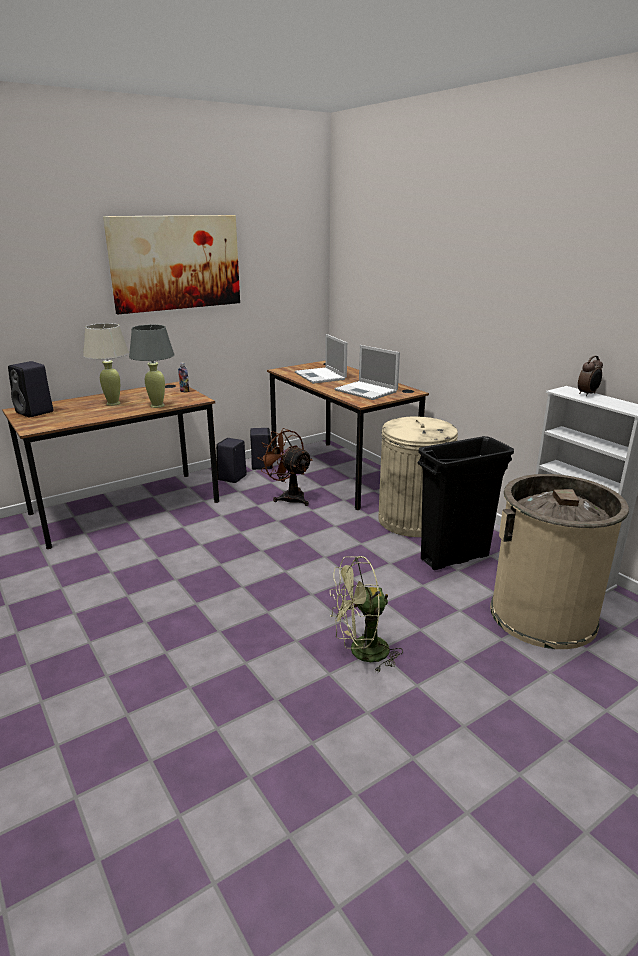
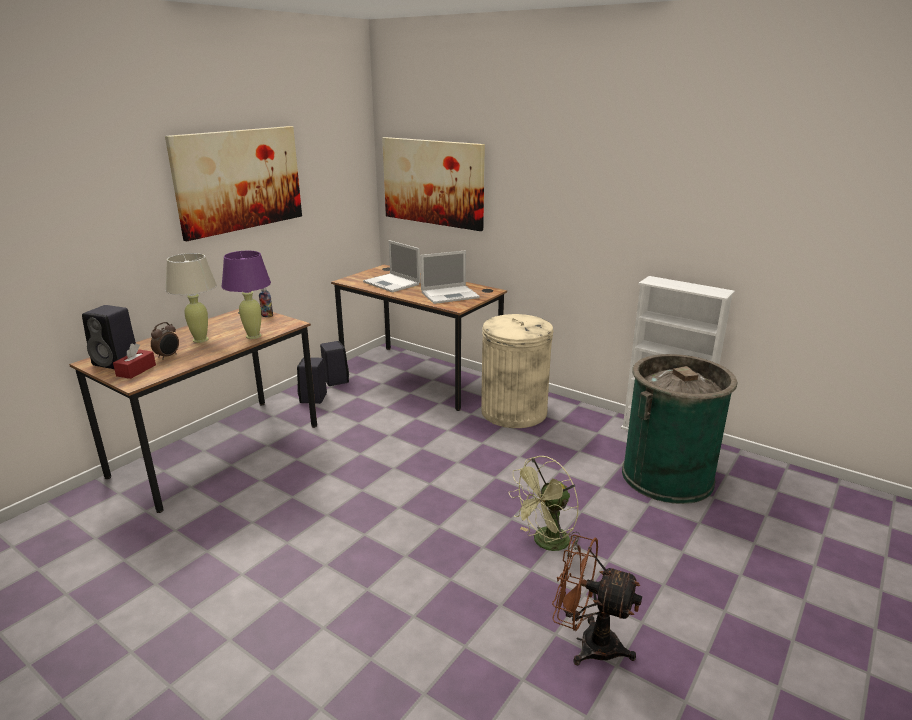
camera: 20 degrees left, 0 degrees up
(42, 420) = (136, 370): none -> red tissue box
(157, 405) = (253, 336): grey table lamp -> purple table lamp
(289, 497) = (385, 409): brown fan -> brown fan (588, 643)
(367, 391) = (450, 295): laptop -> laptop turned 45 degrees counterclockwise
(373, 277) = (433, 182): none -> picture
(455, 557) = (570, 440): black trash can -> none
(543, 615) = (667, 476): beige trash can -> green trash can
(587, 394) = (673, 282): alarm clock -> alarm clock (168, 356)

